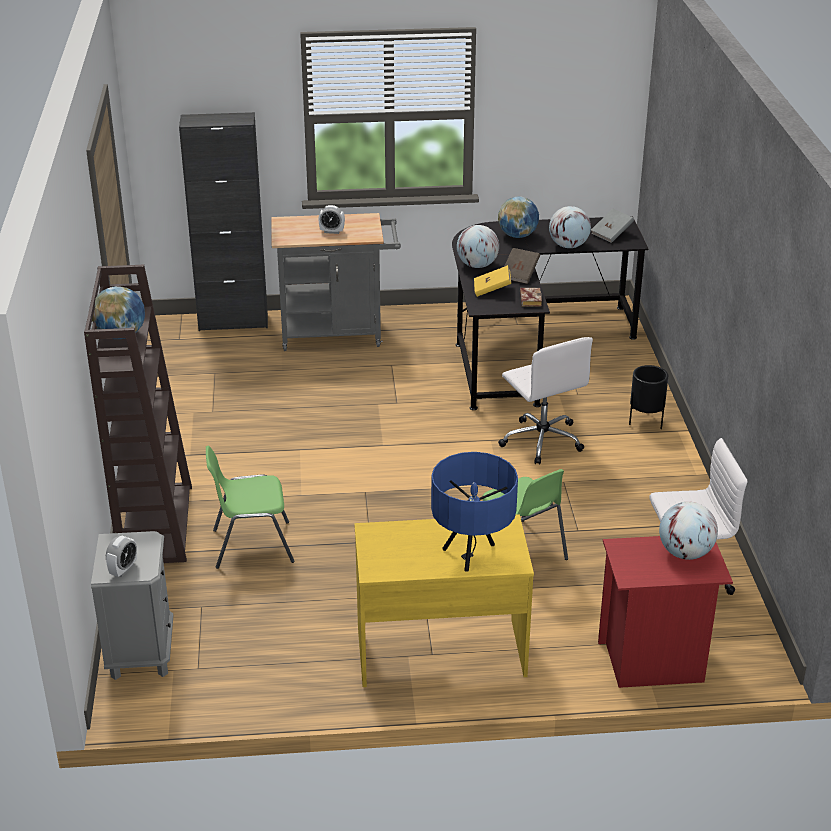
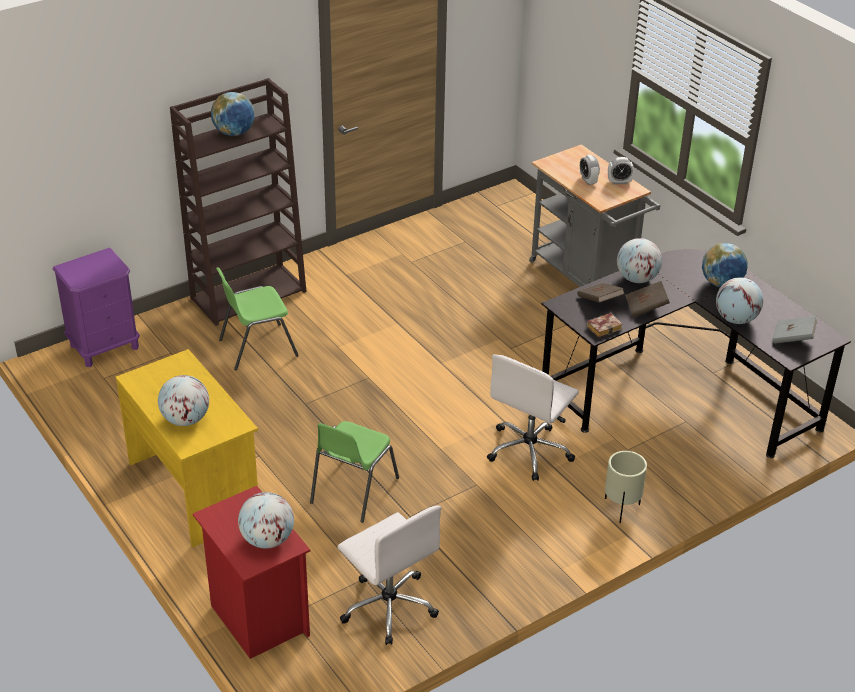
camera: 60 degrees right, 5 degrees up
(123, 569) = (76, 272): alarm clock -> alarm clock (619, 182)
(140, 652) = (104, 346): grey nightstand -> purple nightstand
(233, 322) = (548, 220): black cabinet -> none
(251, 545) = (256, 347): green chair -> green chair turned 75 degrees counterclockwise
(472, 554) = (185, 419): blue table lamp -> globe
(492, 290) = (599, 301): yellow book -> brown book
(645, 422) = (621, 509): black planter -> beige planter

